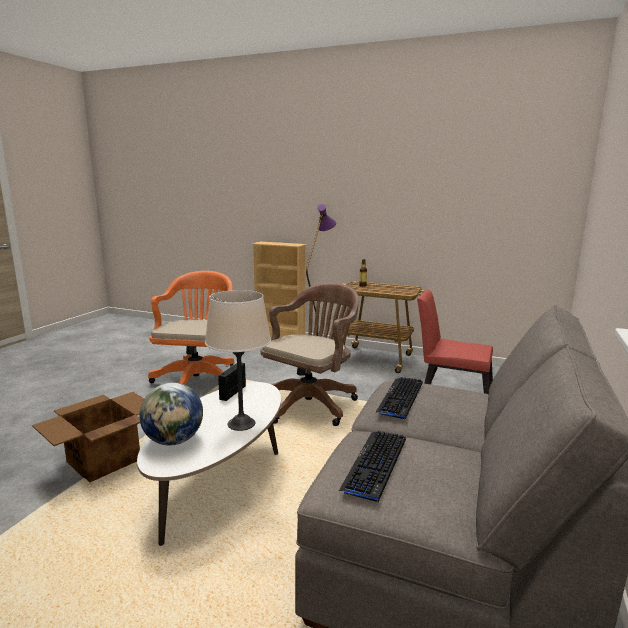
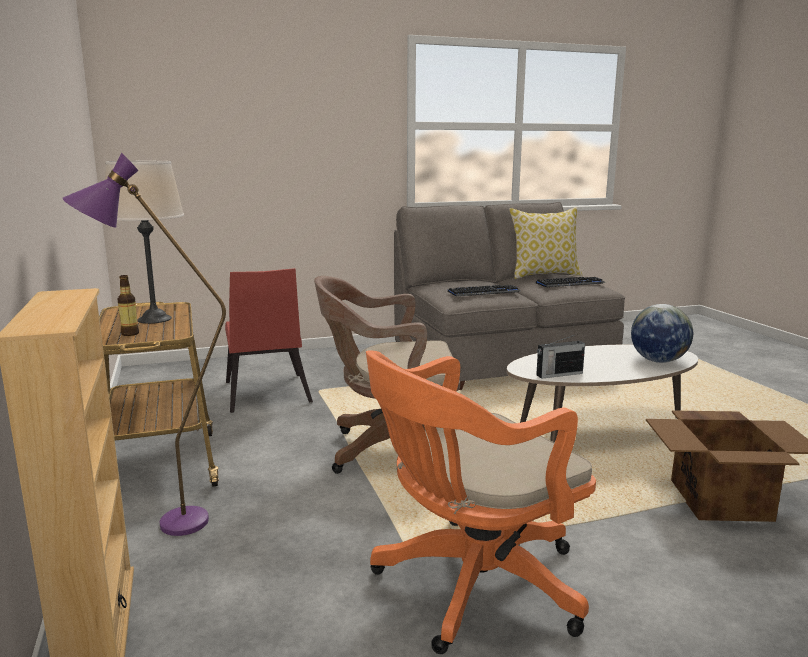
camera: 130 degrees left, 0 degrees up
(241, 423) = (587, 353): beige table lamp -> beige table lamp (154, 319)
(463, 485) = (544, 275): none -> pillow

